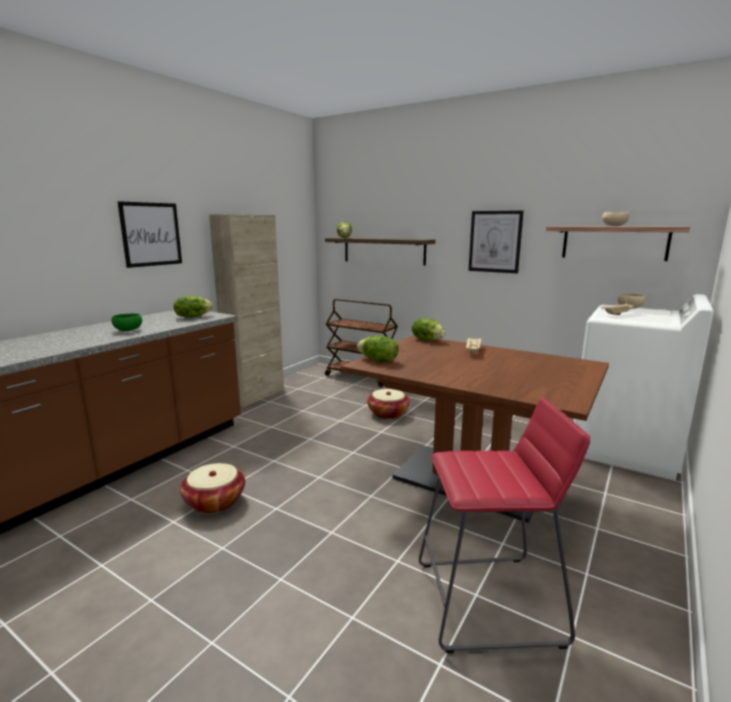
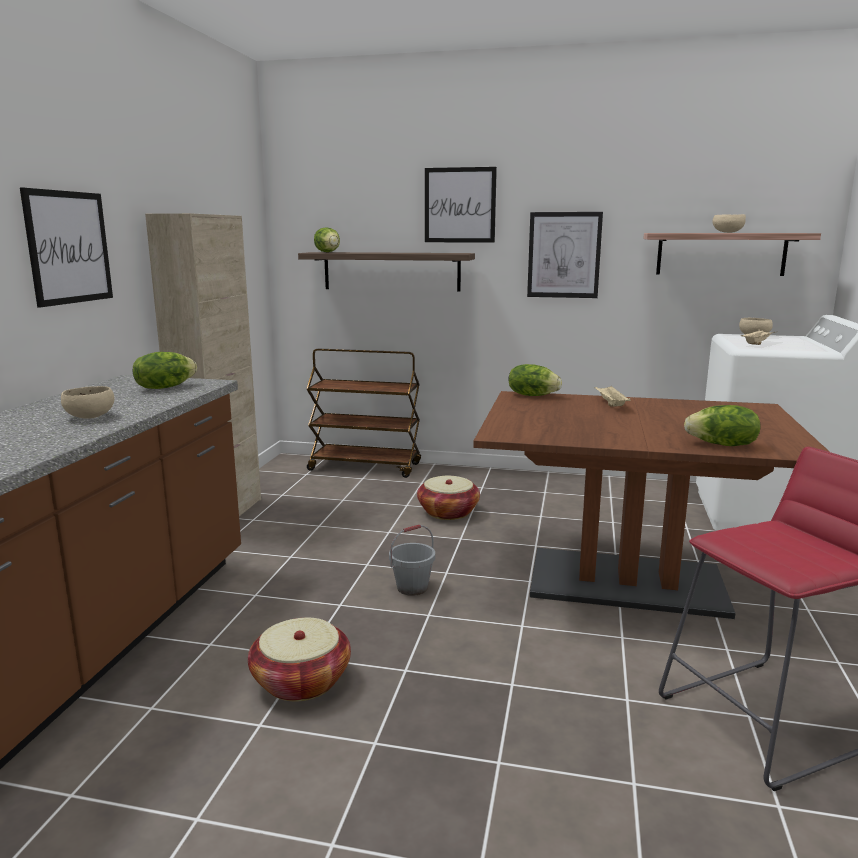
camera: 20 degrees left, 0 degrees up
(127, 330) = (89, 417): green bowl -> beige bowl
(323, 458) = (412, 588): none -> grey bucket
(378, 360) = (512, 428): lettuce -> lettuce (722, 445)
(426, 206) = (460, 205): none -> picture

